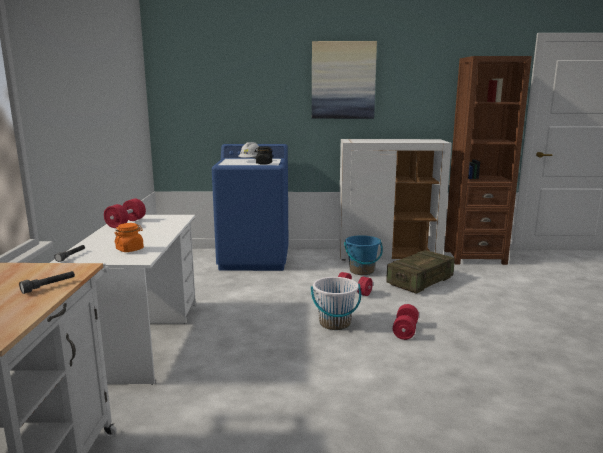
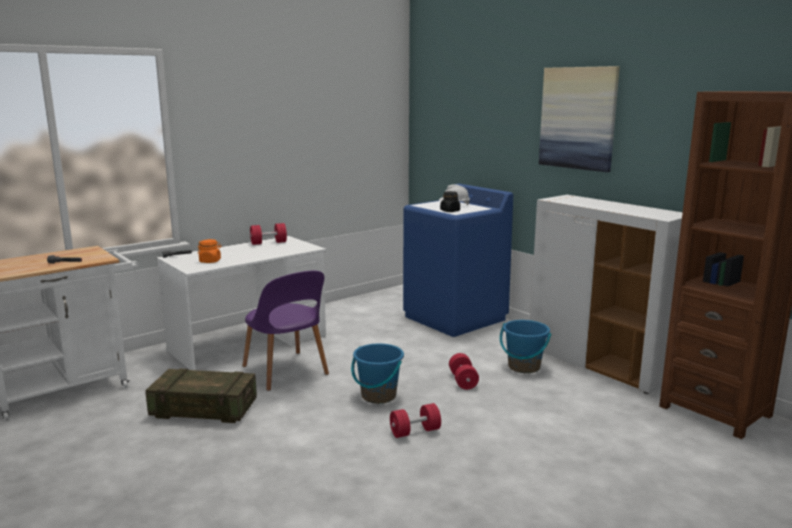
camera: 50 degrees right, 0 degrees up
(233, 341) = (286, 372): none -> purple chair
(335, 323) = (378, 396): white bucket -> blue bucket
(420, 281) = (557, 403): crate -> crate (204, 410)

